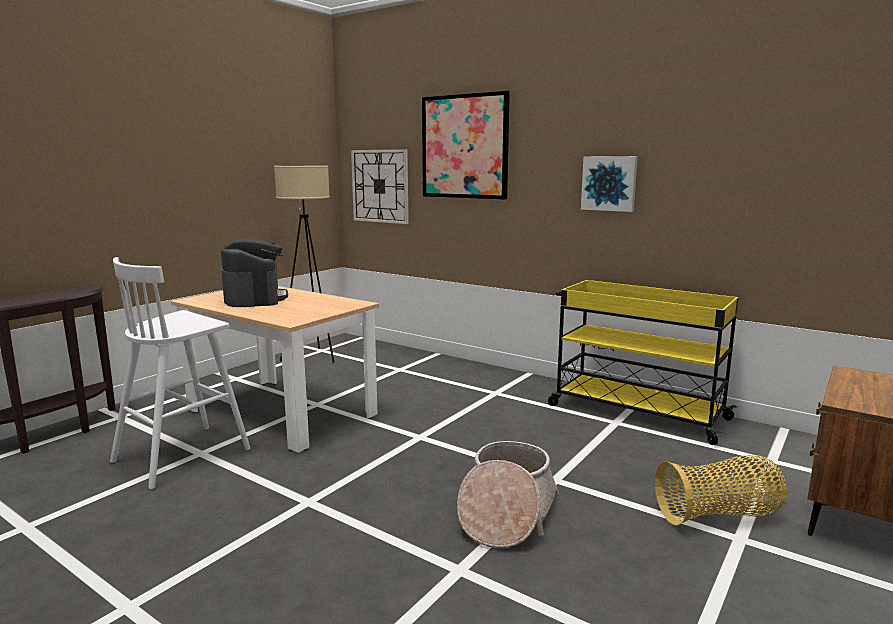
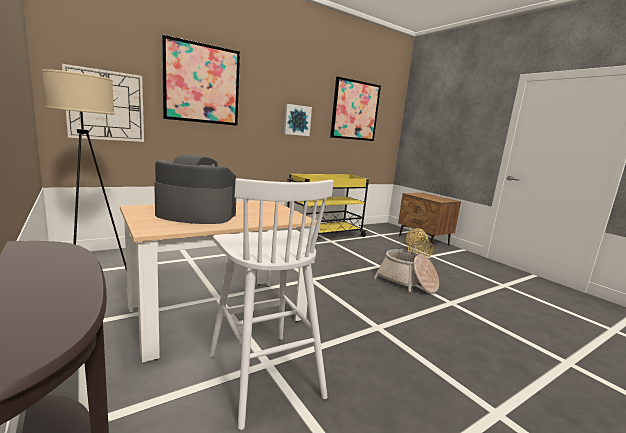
camera: 70 degrees left, 0 degrees up
(766, 148) = (355, 110): none -> picture

